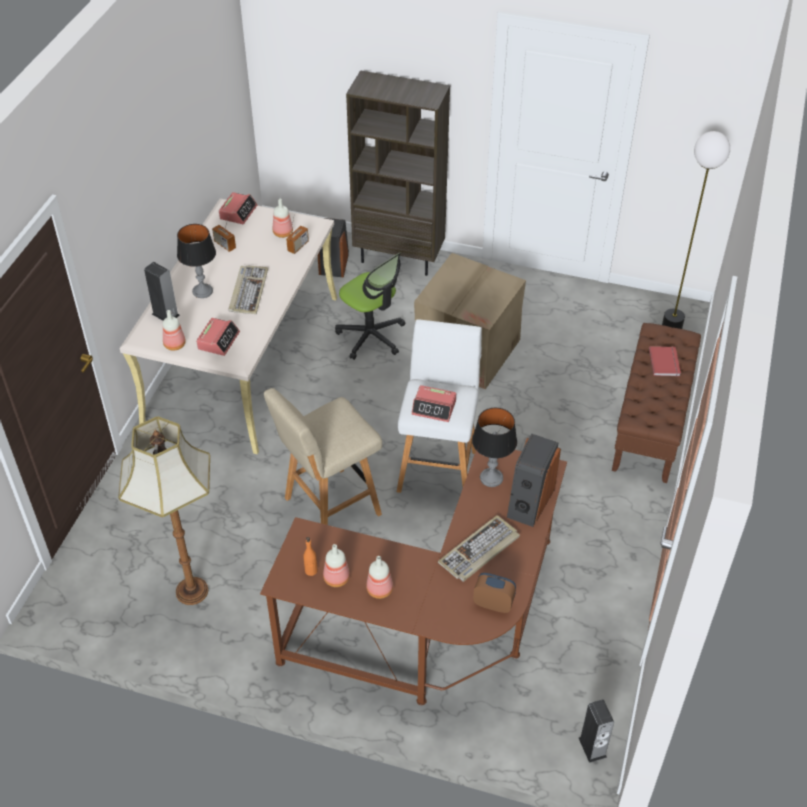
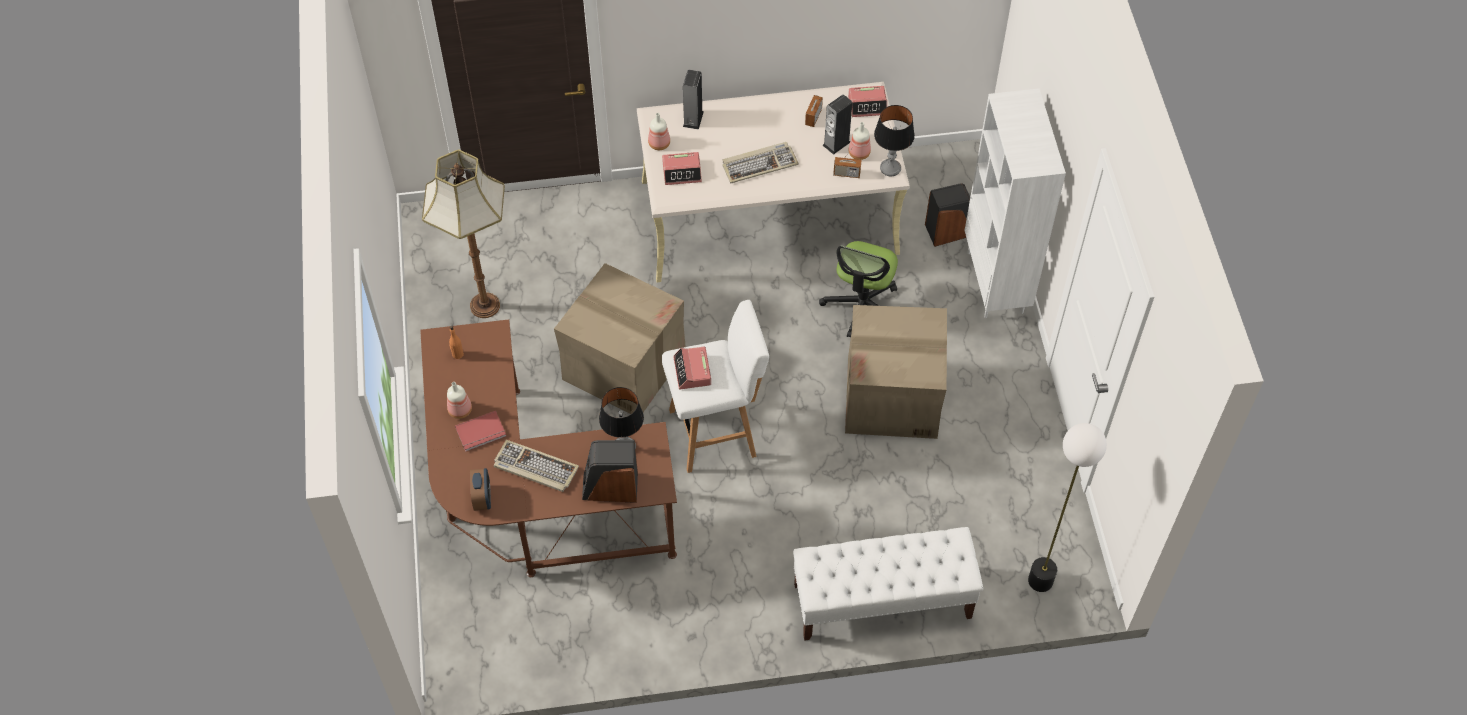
camera: 65 degrees right, 10 degrees up
(203, 291) = (739, 131): table lamp -> table lamp (890, 168)
(329, 508) = (623, 365): beige stool -> cardboard box
(336, 579) = (457, 375): bottle -> none
(399, 258) = (996, 283): brown bookcase -> white bookcase
(592, 747) = (461, 666): speaker -> speaker (836, 143)
(651, 423) = (881, 601): brown bench -> white bench
(665, 362) = (911, 564): red book -> red book (481, 433)

